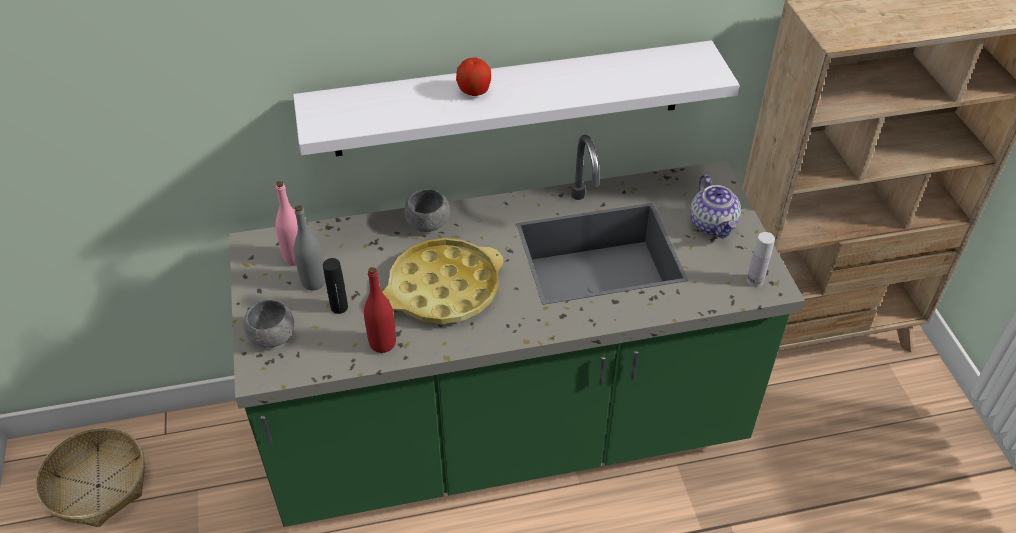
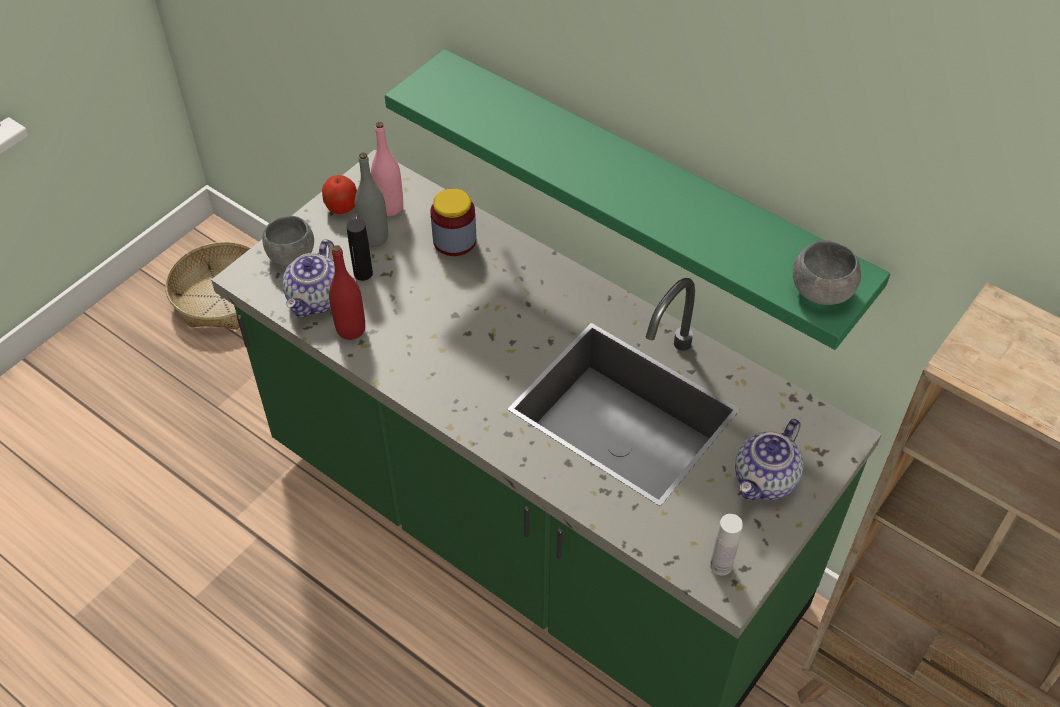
camera: 50 degrees right, 5 degrees up
(332, 346) = (316, 300): none -> teapot
(369, 243) = (454, 240): none -> jar
(427, 223) = (521, 262): grey bowl -> grey bowl (821, 291)
(444, 288) = (454, 326): yellow tray -> none
(474, 91) = (580, 152): apple -> apple (342, 207)
(509, 99) = (645, 188): white shelf -> green shelf

